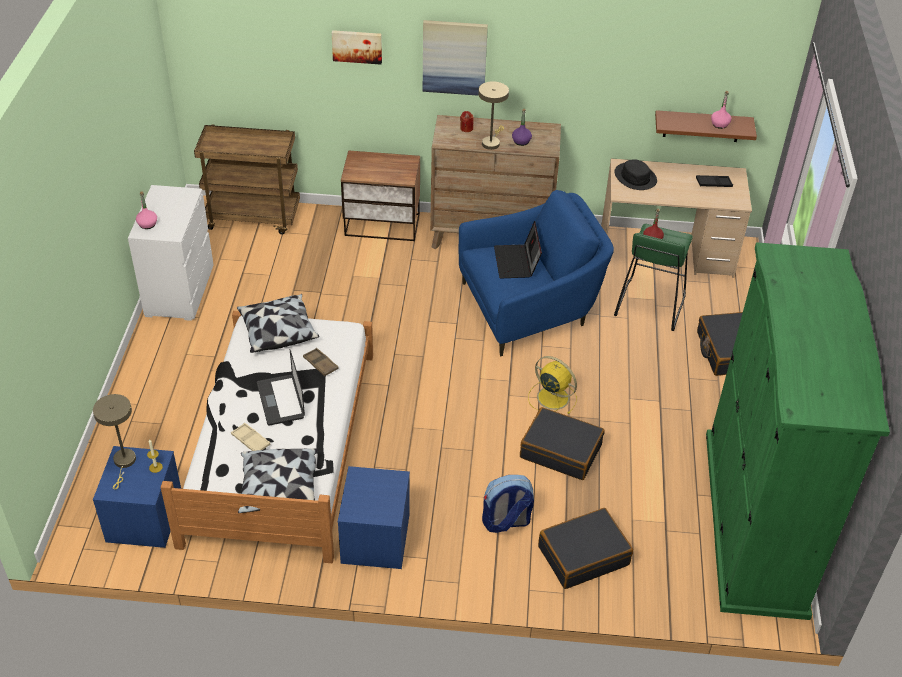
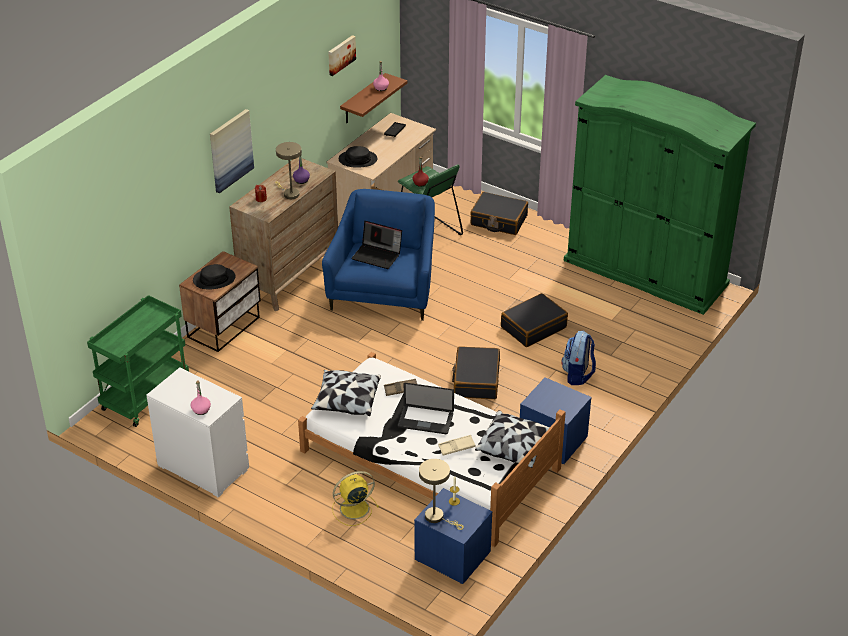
camera: 60 degrees left, 5 degrees down
(254, 217) = (145, 395): brown cart -> green cart
(357, 46) = (173, 187): picture -> picture (340, 55)
(372, 167) = (214, 279): none -> black hat
(551, 397) = (481, 312): yellow fan -> yellow fan (353, 509)
(583, 555) = (627, 352): black suitcase -> black suitcase (476, 380)

